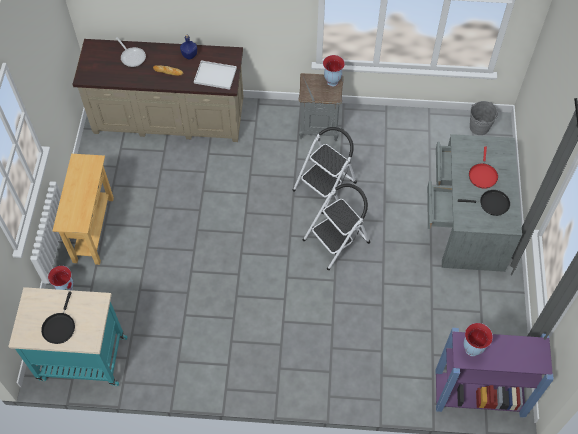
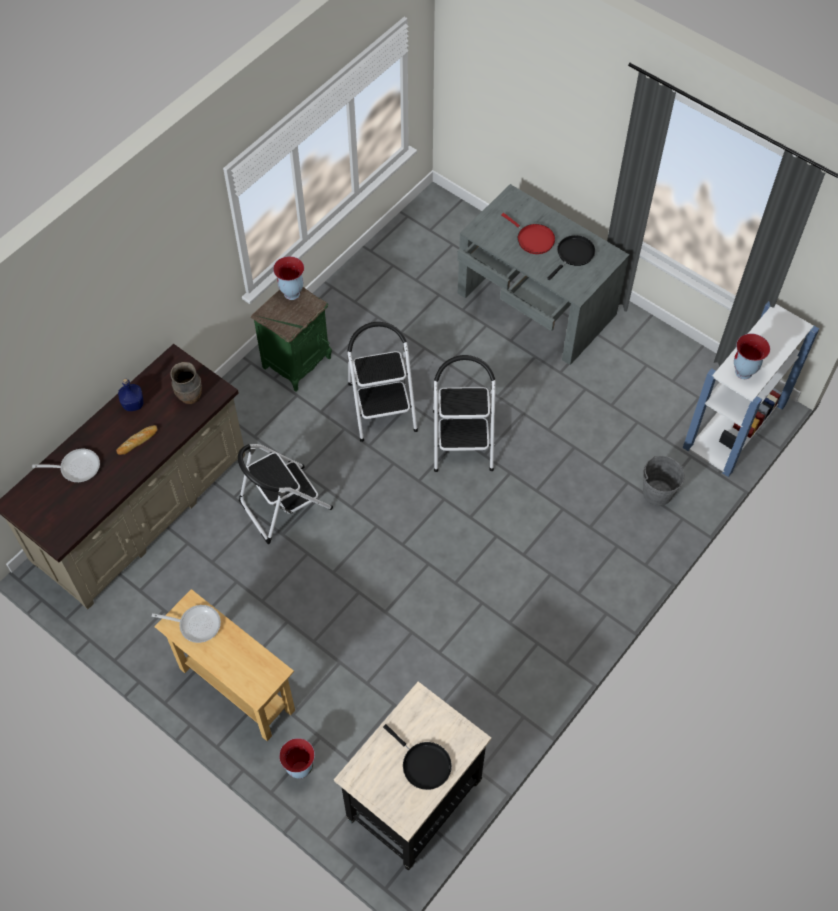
camera: 55 degrees left, 0 degrees up
(82, 359) = (415, 803): turquoise cart -> black cart
(84, 171) = (196, 624): none -> frying pan
(214, 76) = (190, 397): white tray -> brown vase
(221, 179) = (282, 505): none -> step ladder
(319, 128) = (298, 363): grey nightstand -> green nightstand
(478, 392) = (733, 426): purple bookcase -> white bookcase
(479, 127) = (427, 219): grey bucket -> grey bucket (657, 492)

